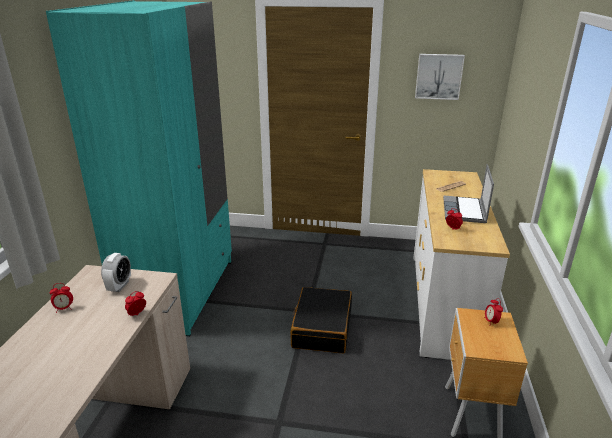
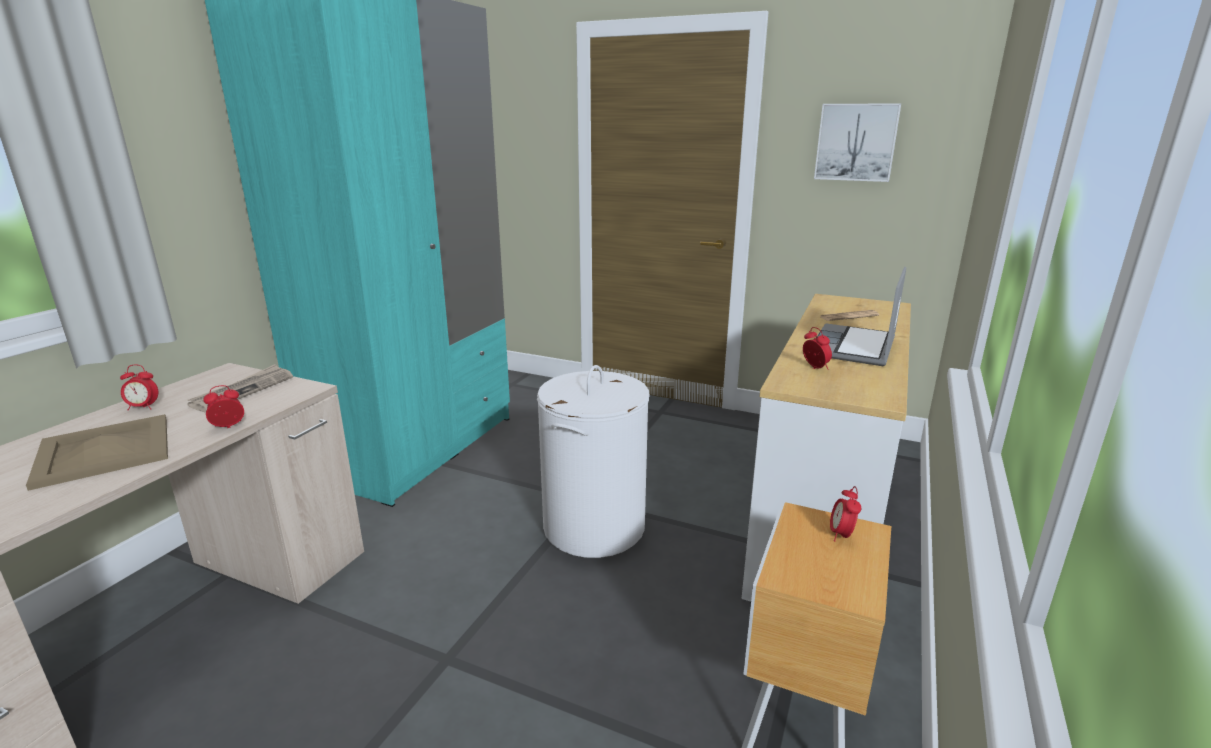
camera: 15 degrees right, 5 degrees down
(74, 344) = (105, 451): none -> beige tray
(119, 286) = (243, 391): alarm clock -> newspaper
(321, 328) = (594, 527): black suitcase -> white laundry basket

